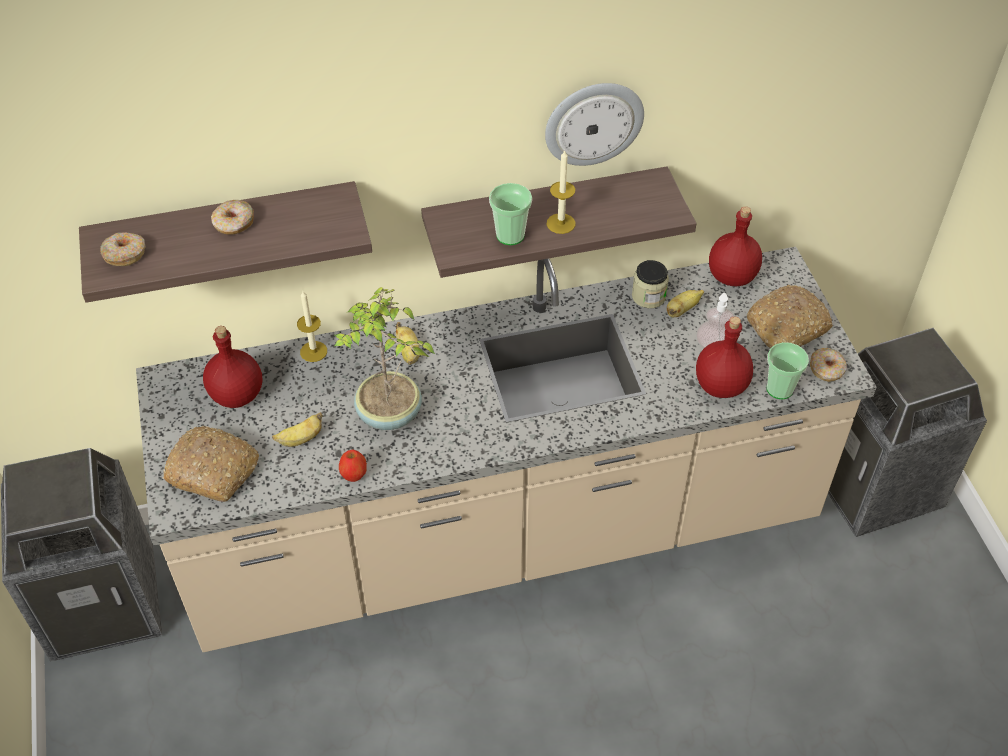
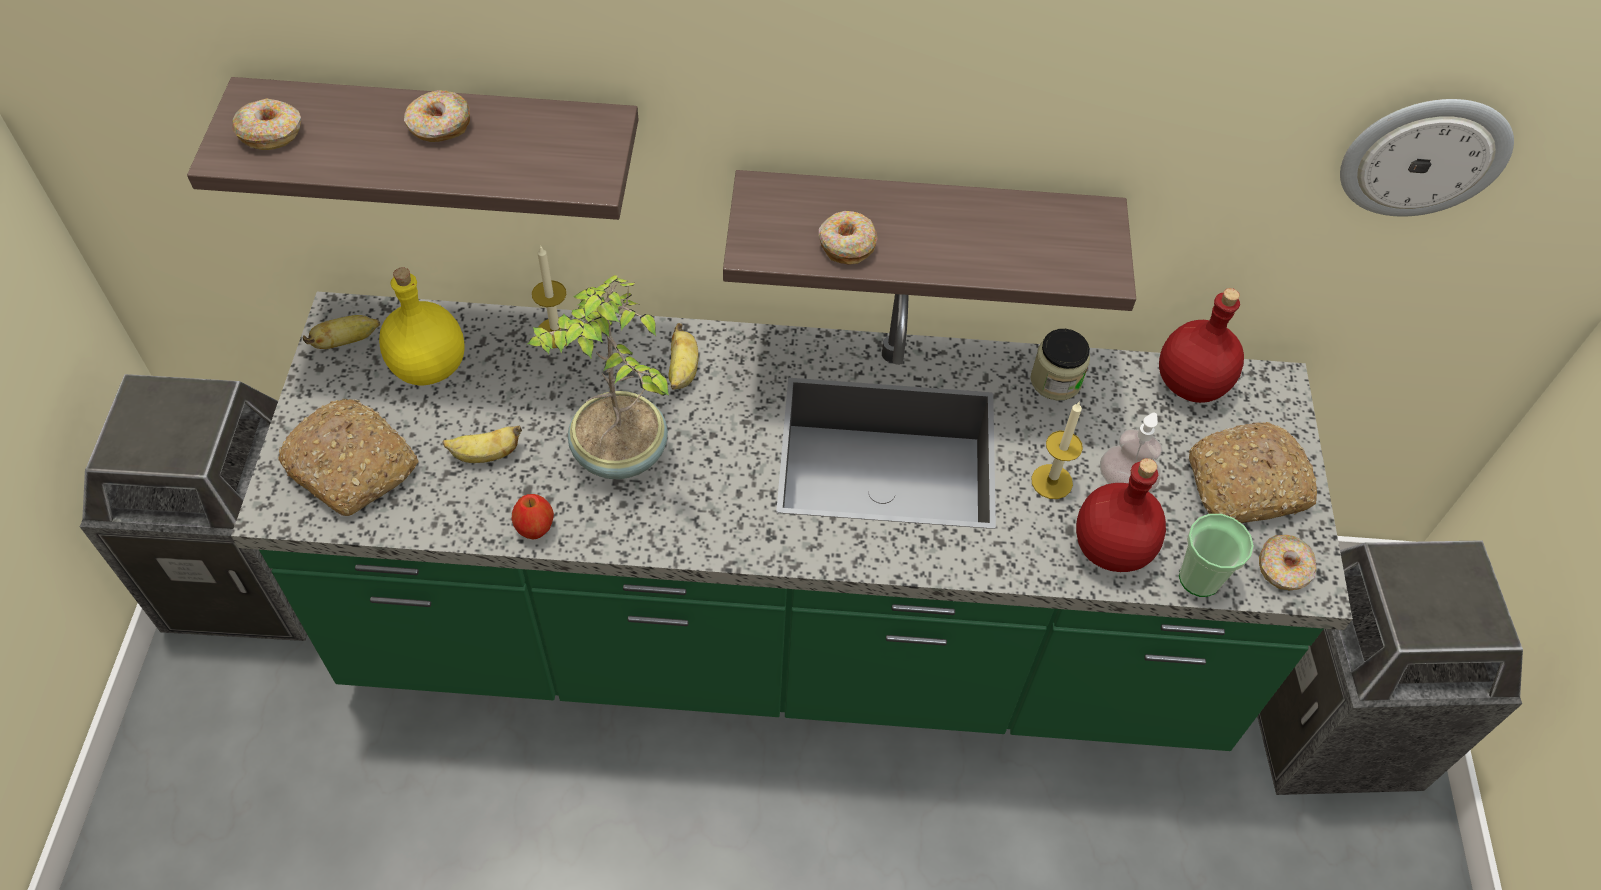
camera: 15 degrees right, 5 degrees up
(238, 395) = (430, 366): red bottle -> yellow bottle
(504, 532) = (788, 636): beige counter -> green counter
(510, 235) = (846, 244): cup -> donut
(561, 223) = (929, 245): candle -> candle (1052, 481)
(593, 123) = (1018, 104): wall clock -> wall clock (1424, 155)
(682, 310) = (1097, 415): banana -> banana (346, 341)

